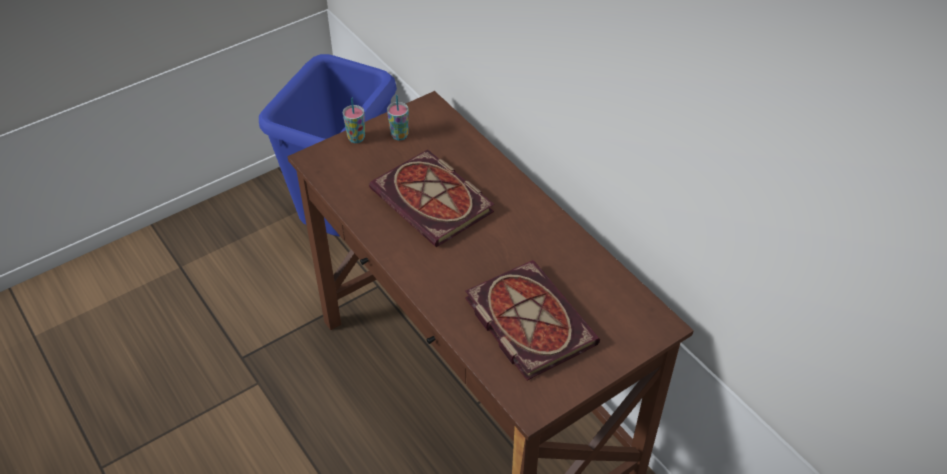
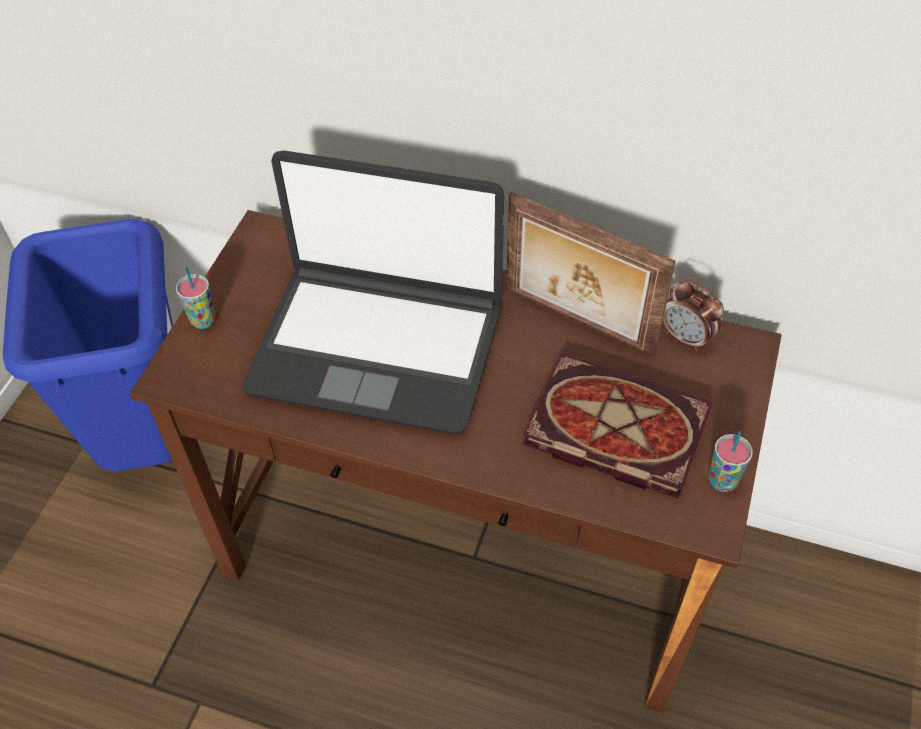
camera: 35 degrees left, 5 degrees up
(399, 135) = (256, 288): cup -> cup (722, 481)
(435, 202) = (377, 347): book -> laptop
(564, 252) = (577, 323): none -> picture frame
(626, 297) = (686, 338): none -> alarm clock

